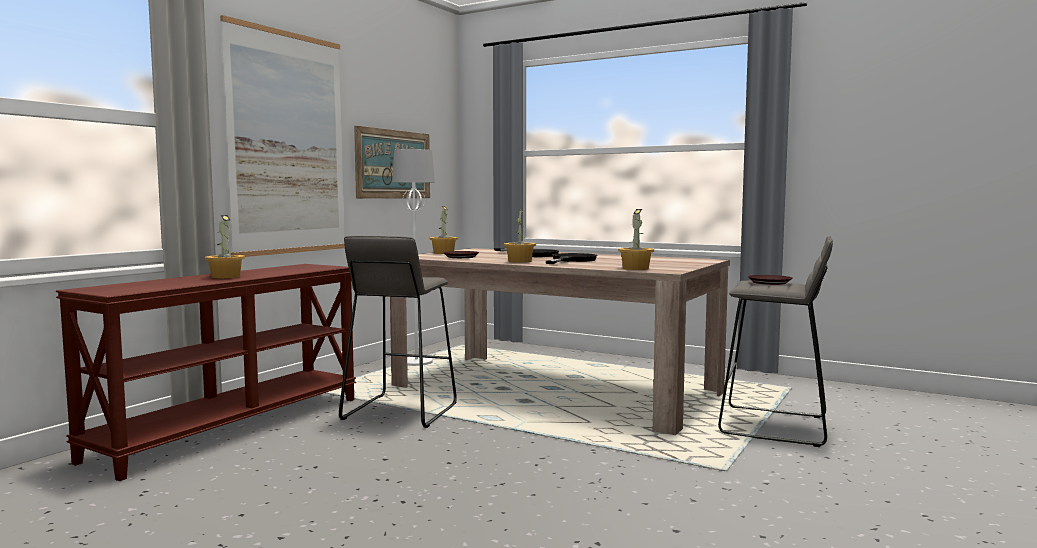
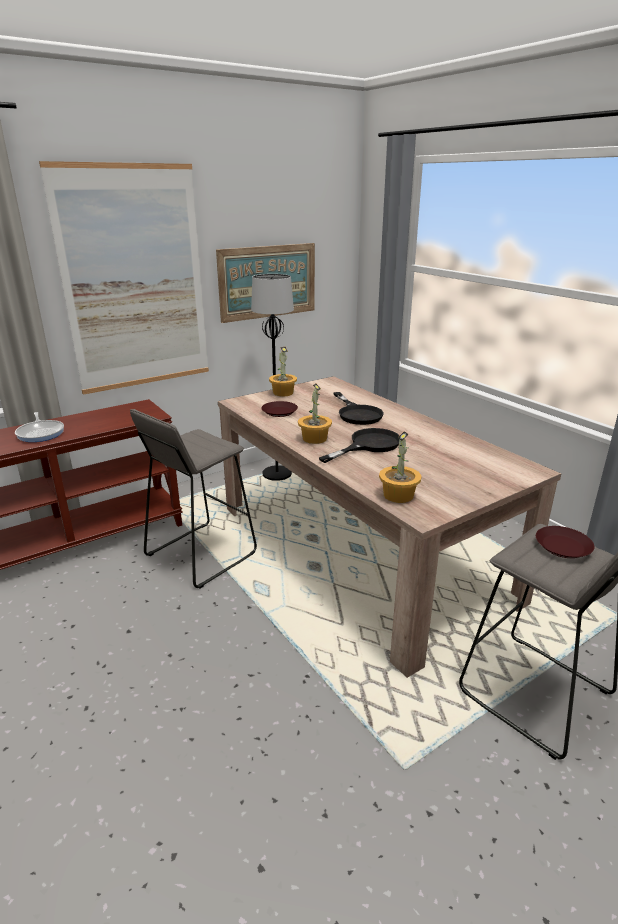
camera: 25 degrees right, 20 degrees up
(225, 276) = (41, 433): potted plant -> frying pan
(416, 363) = (277, 474): white floor lamp -> black floor lamp

